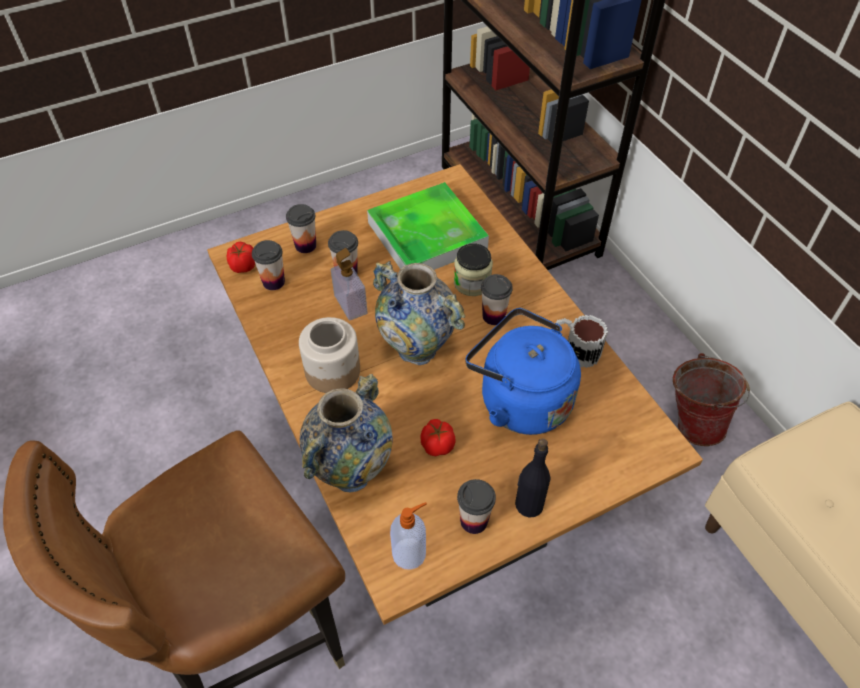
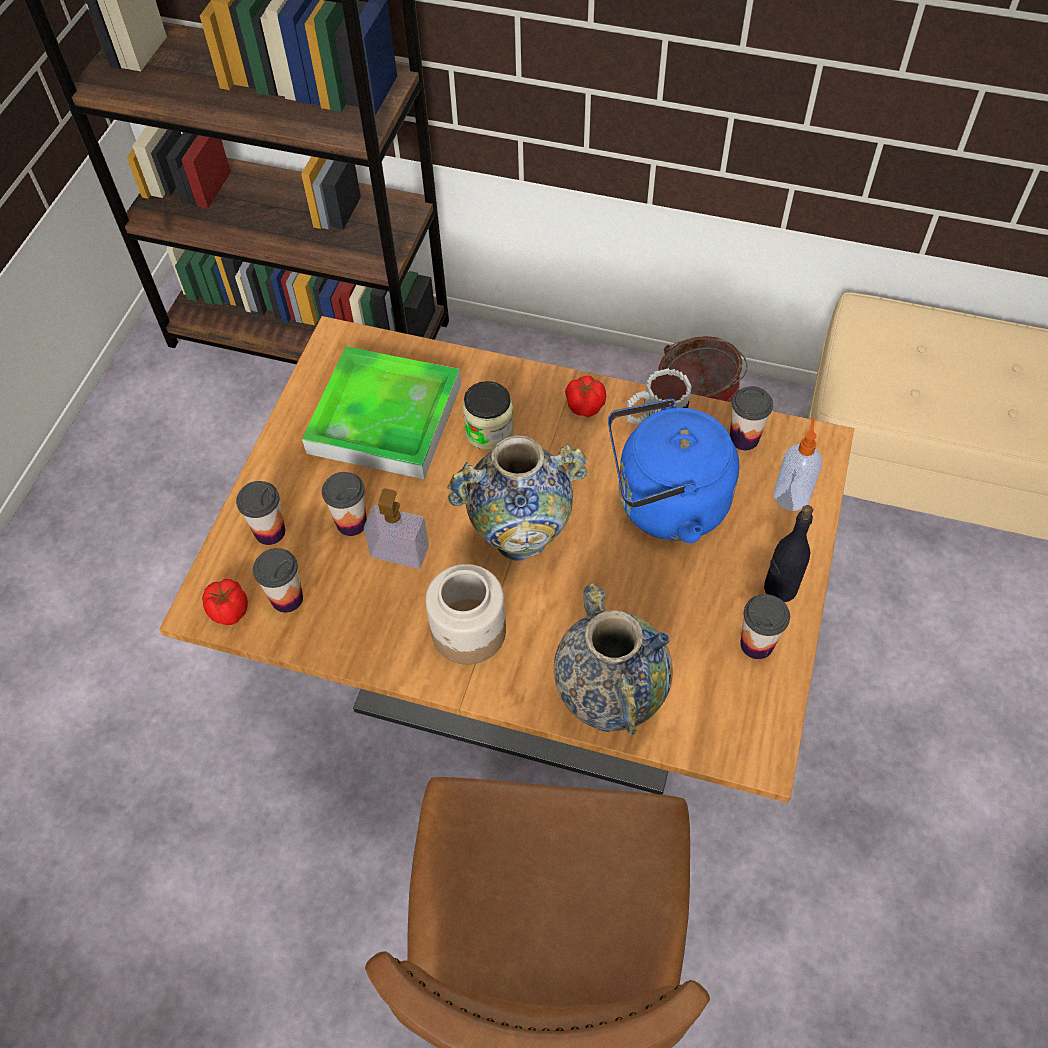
camera: 45 degrees left, 5 degrees up
(410, 553) = (742, 722): soap dispenser -> soap dispenser (791, 495)
(437, 444) = (647, 609): tomato -> tomato (584, 406)
(493, 316) = (548, 447): cup -> cup (744, 438)

